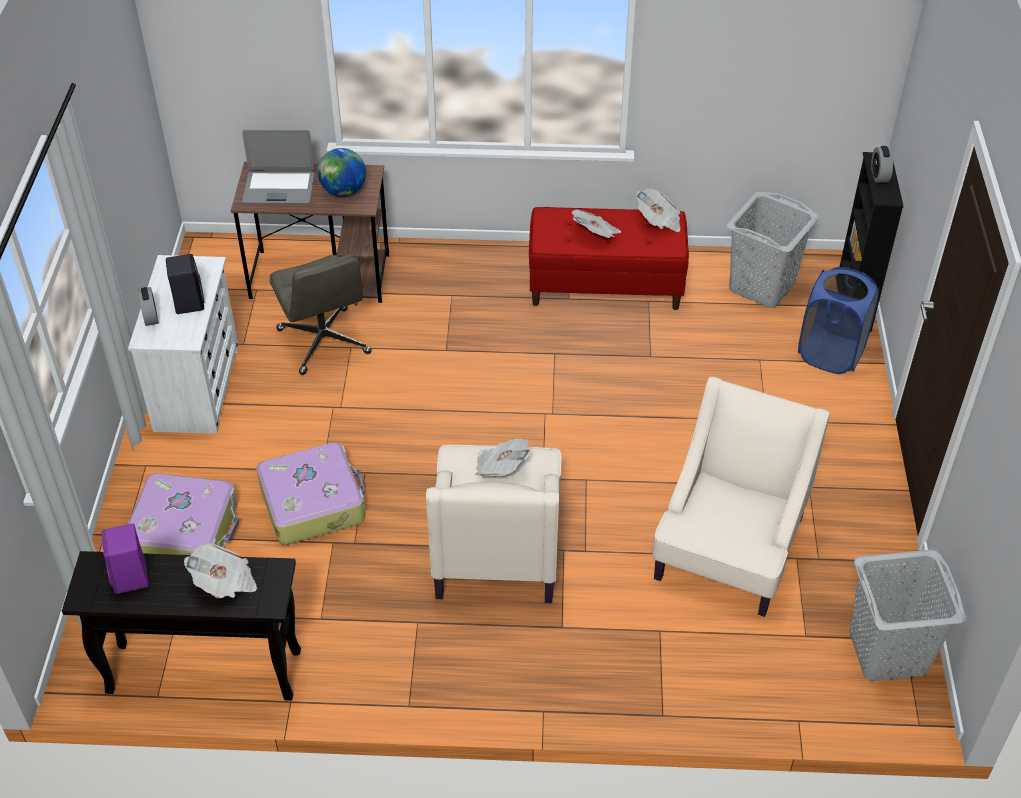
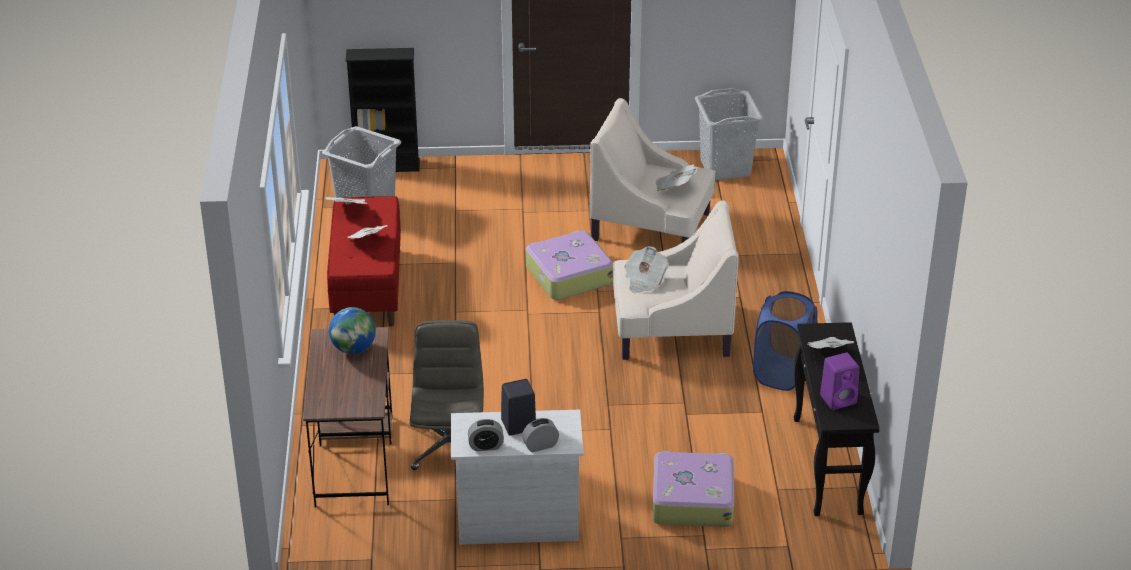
camera: 95 degrees left, 10 degrees down
(279, 188) = (348, 389): laptop -> none
(313, 502) = (646, 429): suitcase -> suitcase (568, 275)
(324, 342) = (449, 446): grey office chair -> grey office chair turned 60 degrees counterclockwise
(716, 518) = (674, 187): none -> newspaper
(830, 353) = (446, 178): blue laundry basket -> blue laundry basket (782, 373)
(879, 176) = (377, 54): alarm clock -> alarm clock (486, 446)

